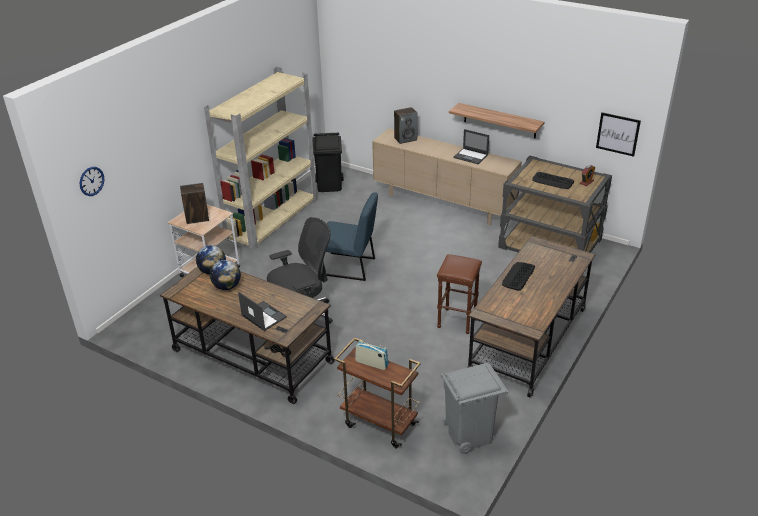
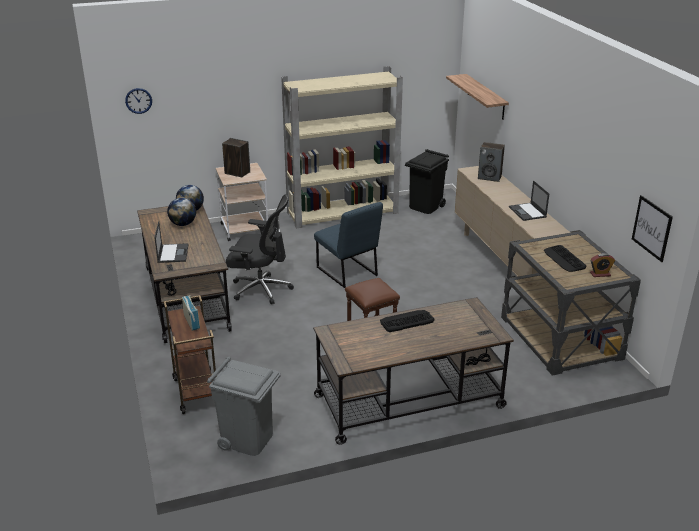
camera: 40 degrees right, 5 degrees down
(499, 120) = (564, 180): shelf -> shelf (485, 97)

